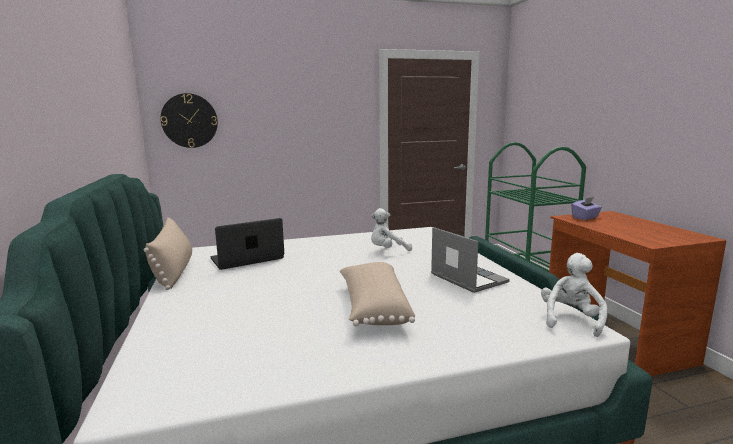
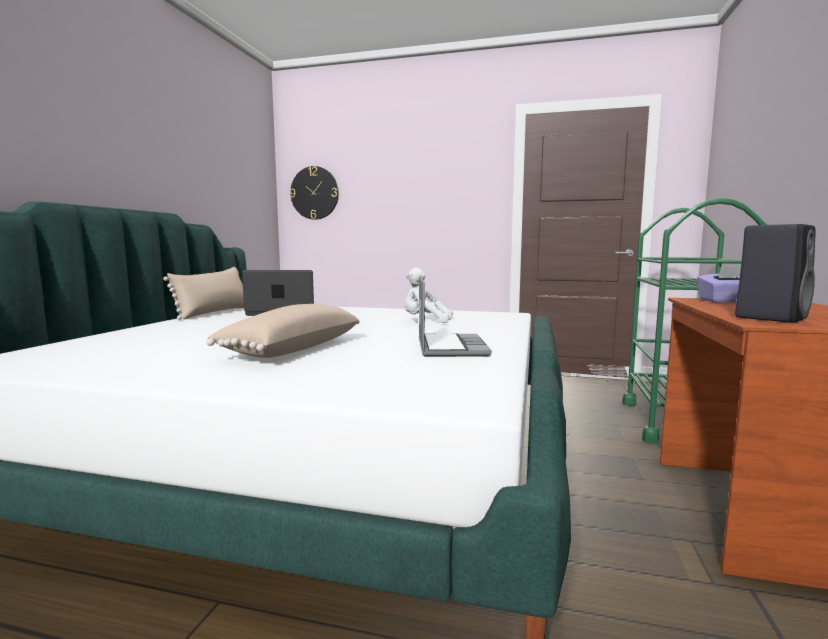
camera: 30 degrees right, 5 degrees down
(571, 320) = (480, 393): white plush toy -> none
(643, 236) = (770, 317): none -> black speaker

